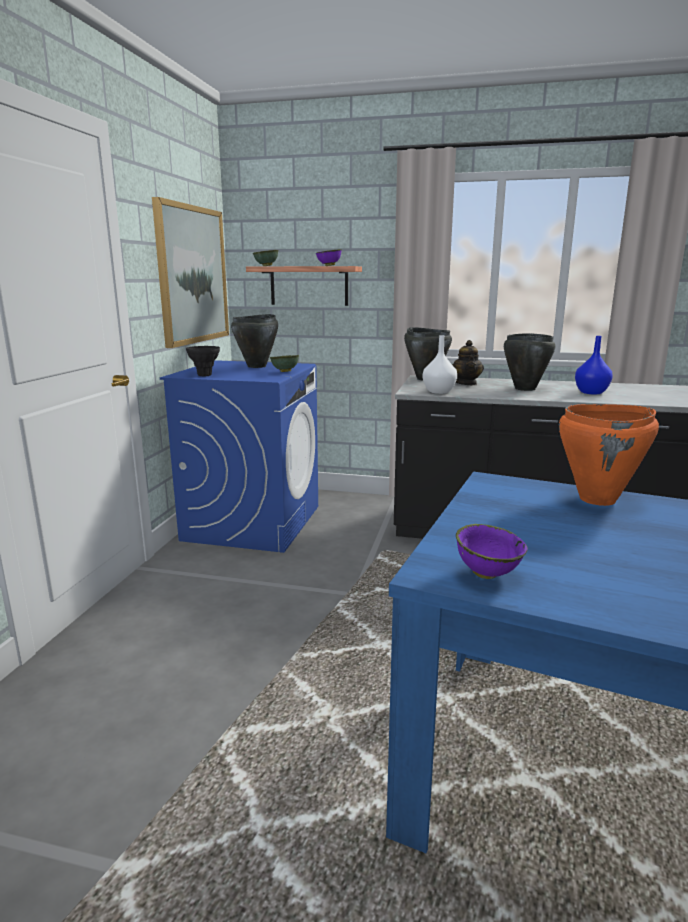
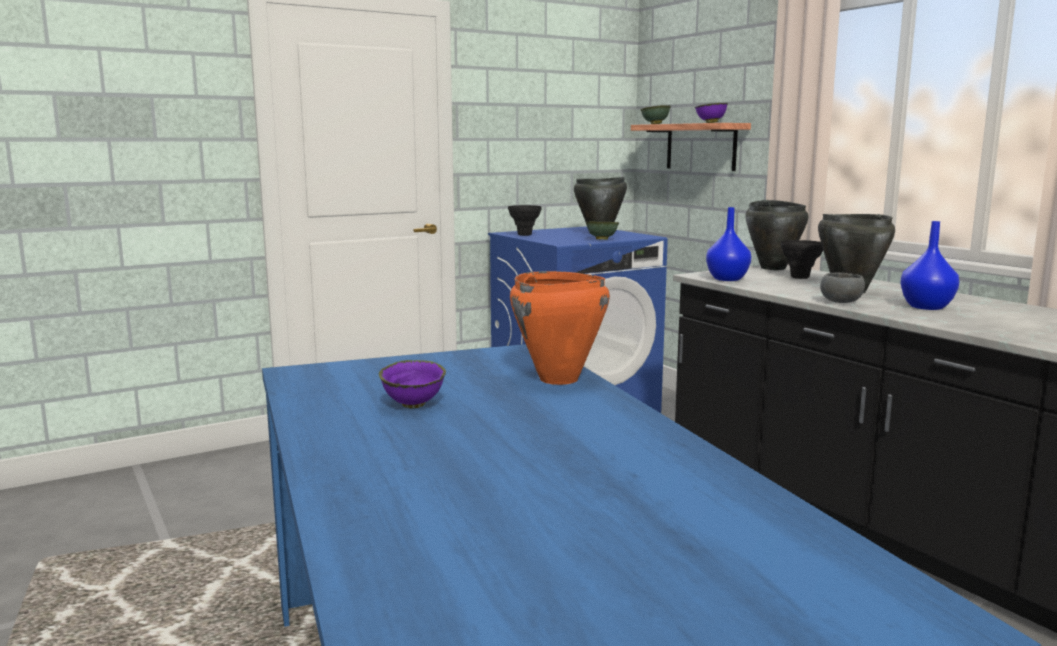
camera: 45 degrees right, 5 degrees down
(192, 275) = (564, 134): picture -> none
(439, 392) = (727, 279): white vase -> blue vase
(466, 383) = (800, 277): teapot -> black vase
(487, 573) = (317, 380): purple bowl -> purple bowl (414, 405)
(553, 397) = (842, 302): none -> grey bowl

